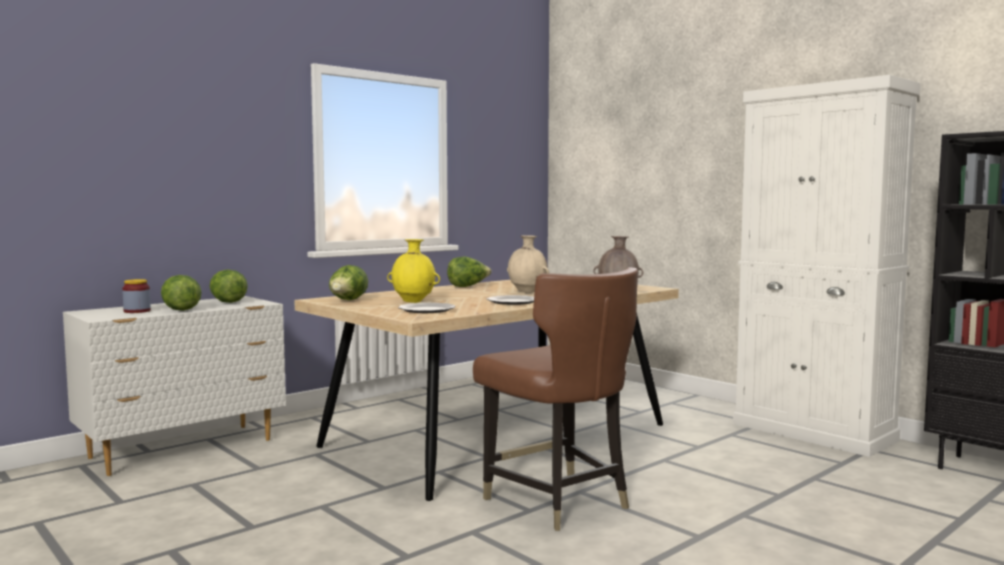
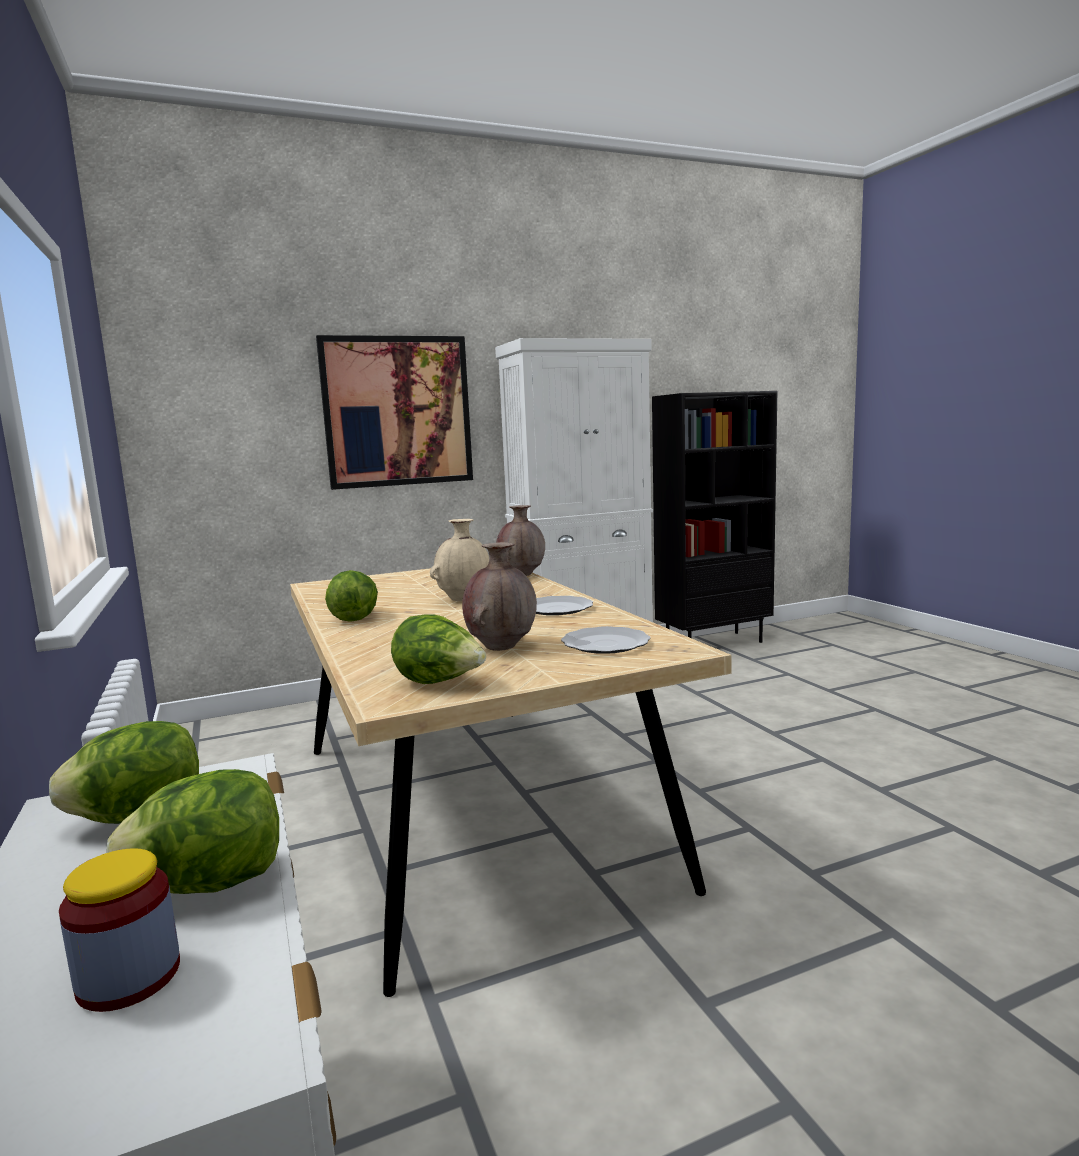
camera: 70 degrees left, 5 degrees up
(414, 301) = (501, 647): yellow vase -> brown vase
(558, 502) = (727, 807): brown chair -> none
(696, 159) = (397, 411): none -> picture

